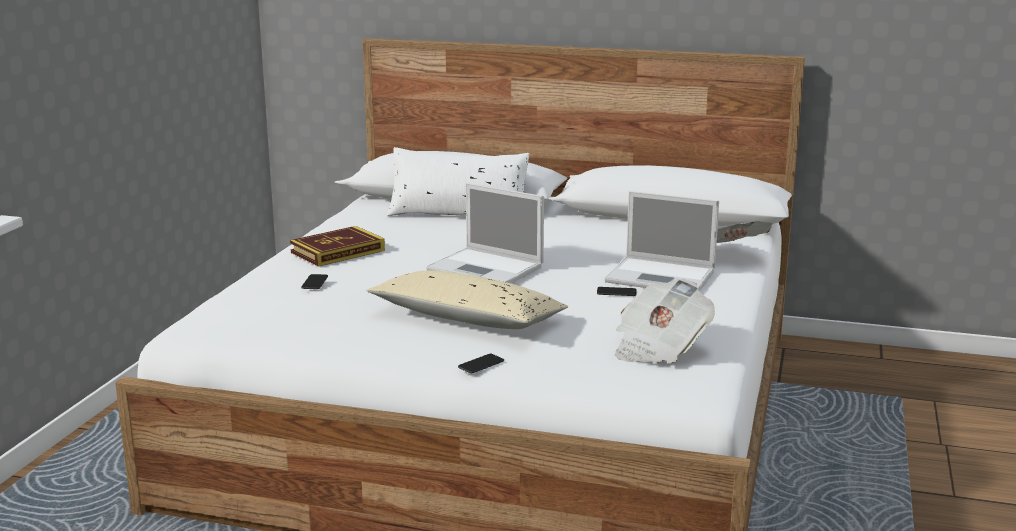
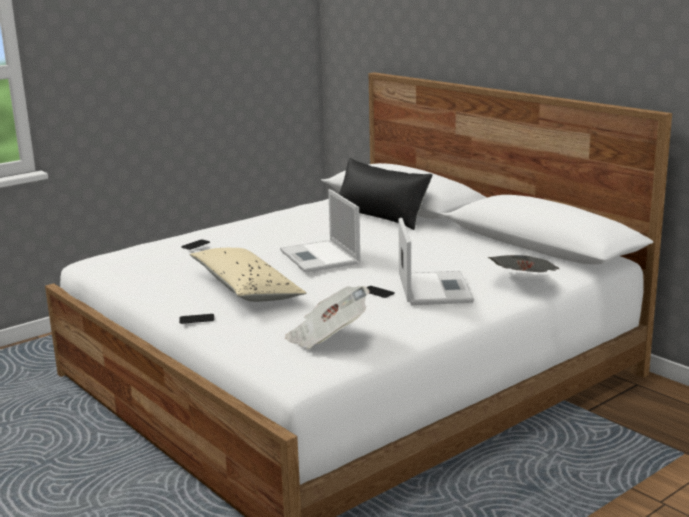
camera: 35 degrees right, 0 degrees up
(338, 251) = (254, 228): book -> none
(458, 214) = (380, 216): white pillow -> black pillow
(662, 277) = (434, 288): laptop -> laptop turned 150 degrees counterclockwise

